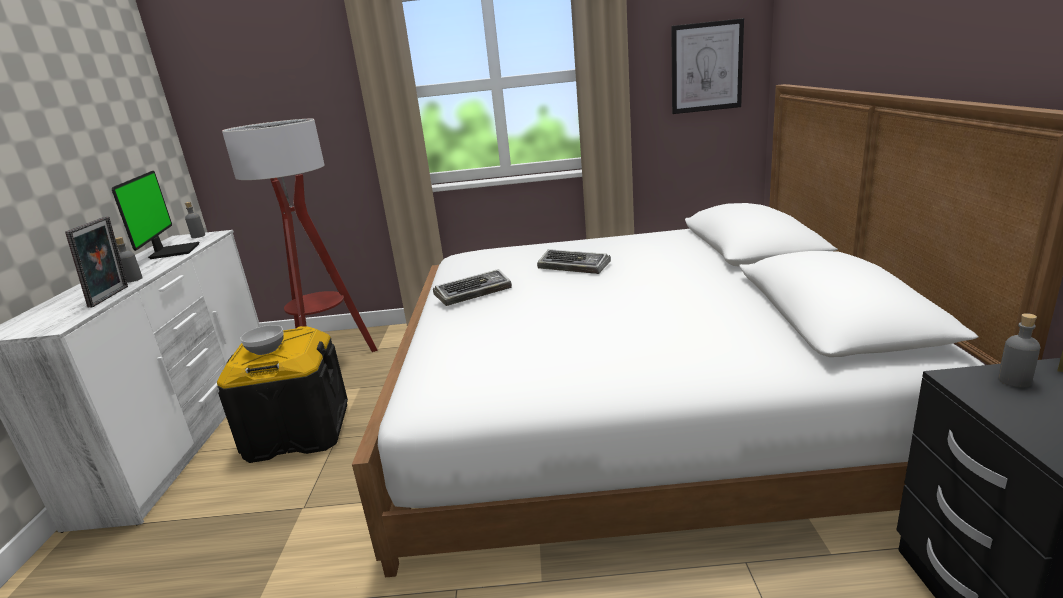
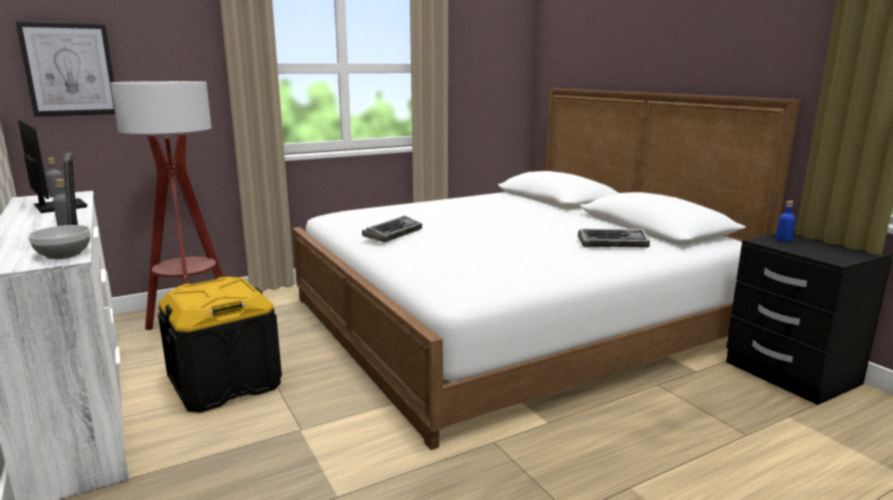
camera: 30 degrees left, 5 degrees down
(267, 349) = (212, 294): bowl -> bowl (65, 254)
(575, 266) = (452, 215): keyboard -> keyboard (613, 243)
(706, 67) = (496, 72): picture -> picture (70, 70)
(1014, 380) = (783, 239): grey bottle -> blue bottle

